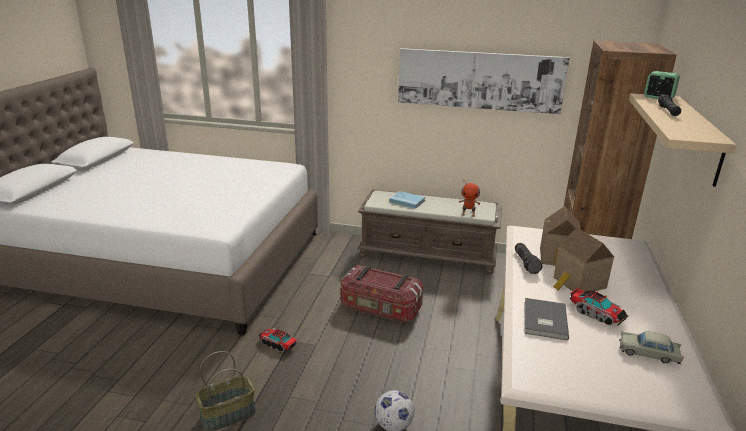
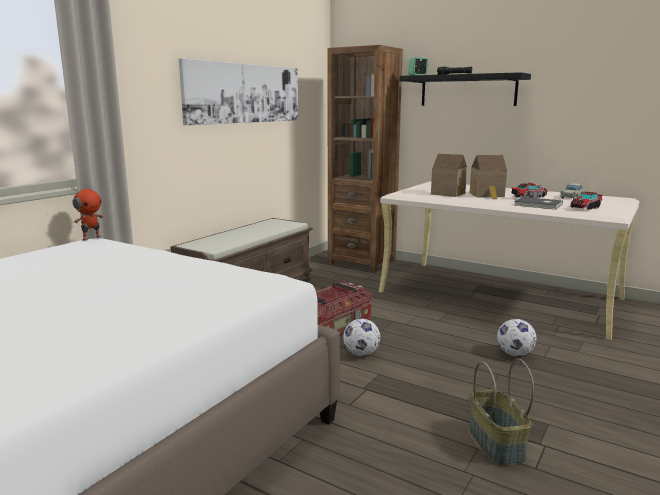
camera: 70 degrees left, 10 degrees down
(278, 344) = (366, 397): toy truck -> toy truck (585, 208)
(346, 330) = (361, 354): none -> football
(407, 201) = (227, 238): blue book -> none
(468, 215) = (287, 227): toy robot -> toy robot (91, 238)
(527, 263) = (454, 198): flashlight -> none
(697, 138) = (468, 90): beige shelf -> black shelf

